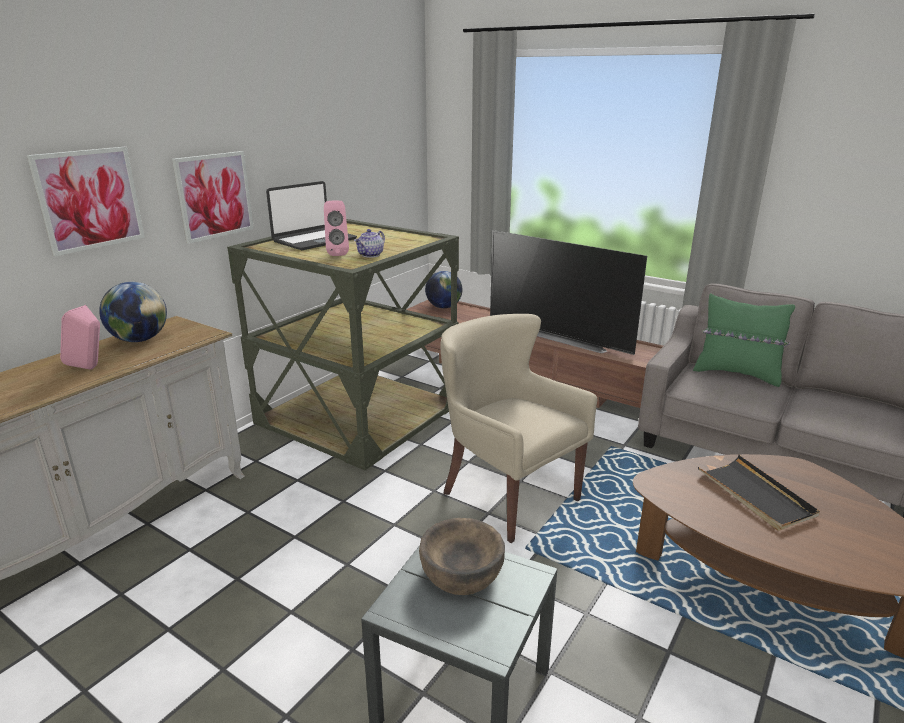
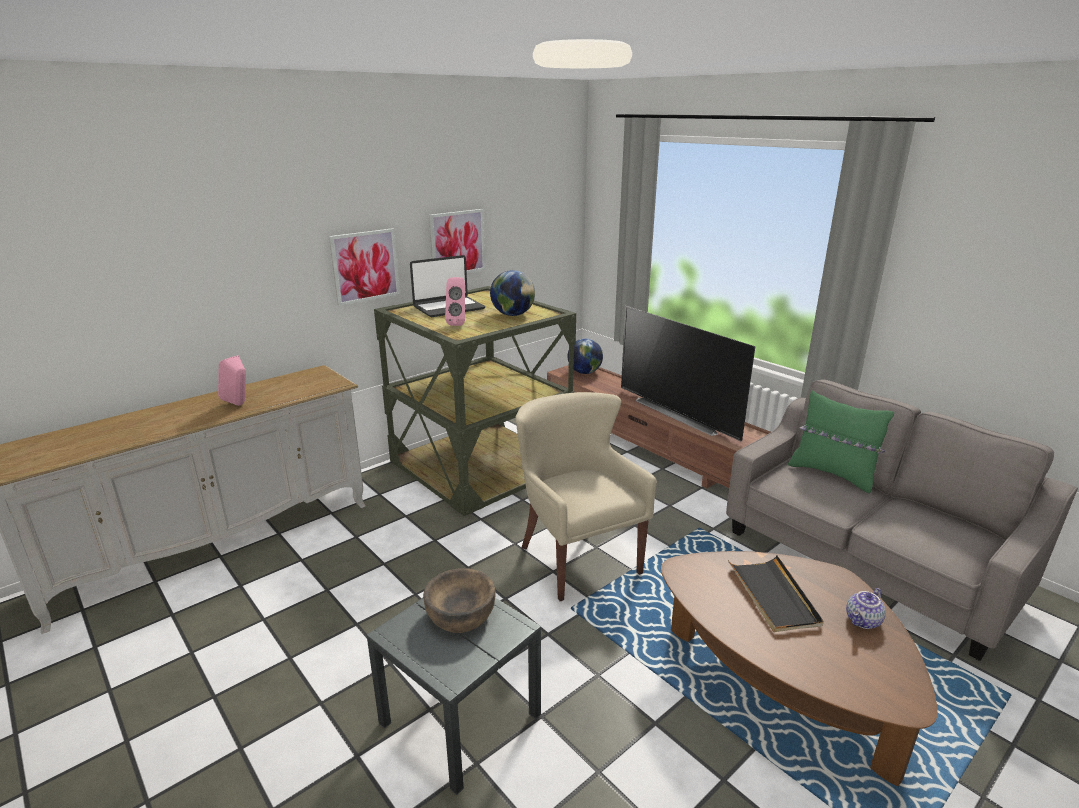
camera: 15 degrees right, 0 degrees up
(89, 199) = (257, 269): picture -> picture (457, 243)
(139, 340) = (286, 384): globe -> globe (513, 314)
(371, 255) = (485, 327): teapot -> teapot (863, 621)

